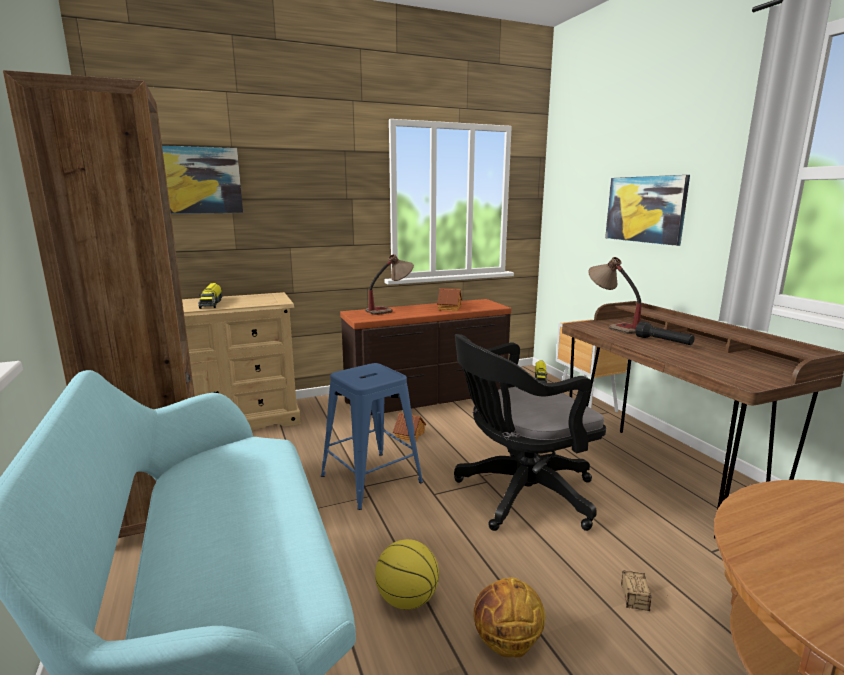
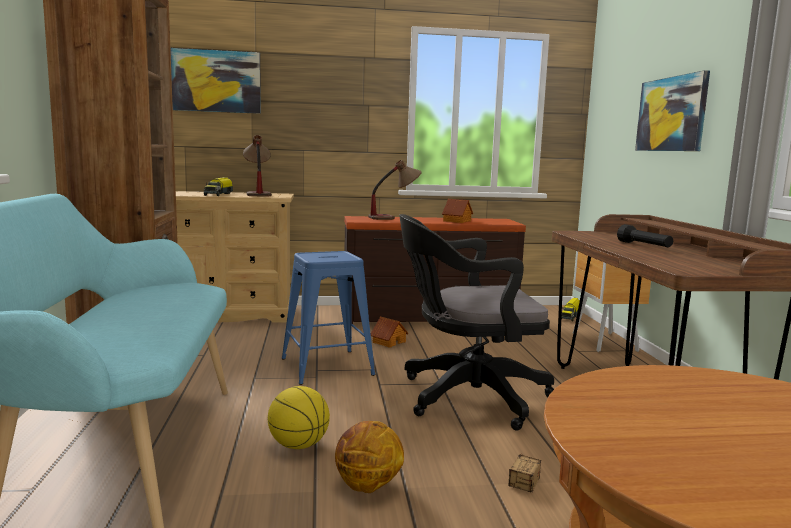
camera: 15 degrees right, 5 degrees down
(612, 326) = (606, 235): table lamp -> table lamp (257, 194)

